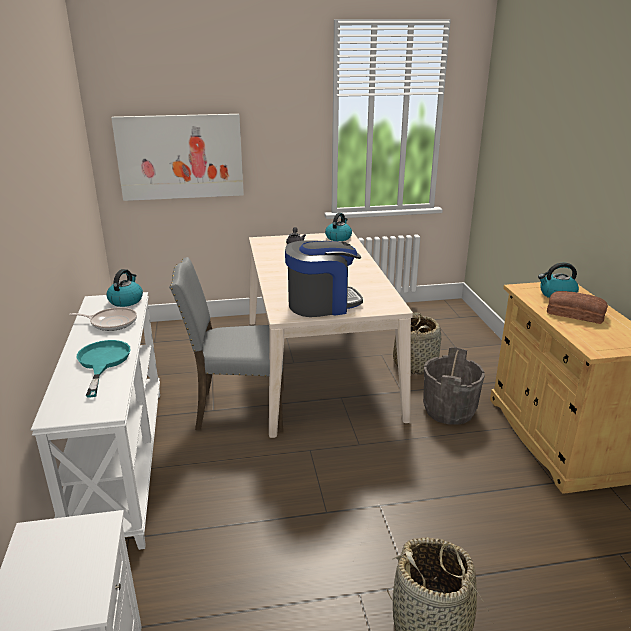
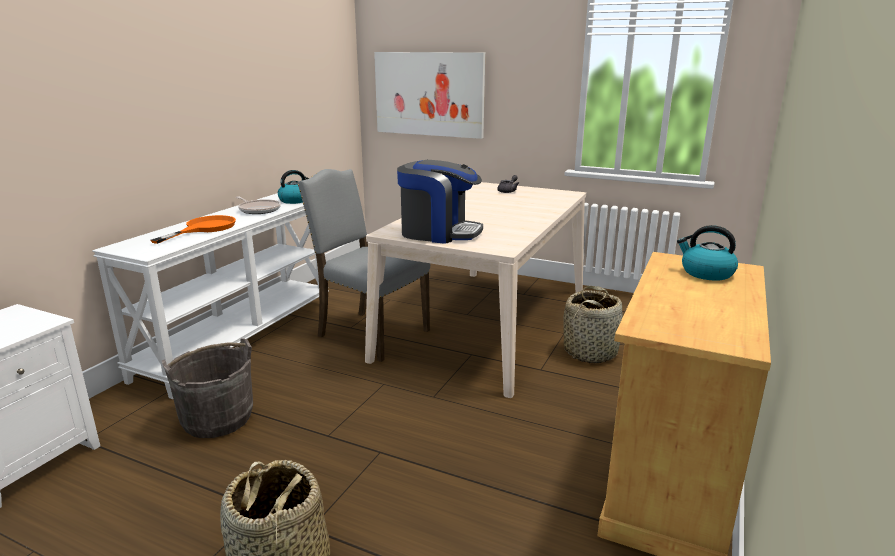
camera: 35 degrees right, 5 degrees down
(102, 362) = (204, 228): turquoise frying pan -> orange frying pan
(338, 237) = (560, 194): kettle -> none
(449, 410) = (570, 403): grey bucket -> grey bucket (217, 419)
(575, 313) = (693, 292): bread -> none

